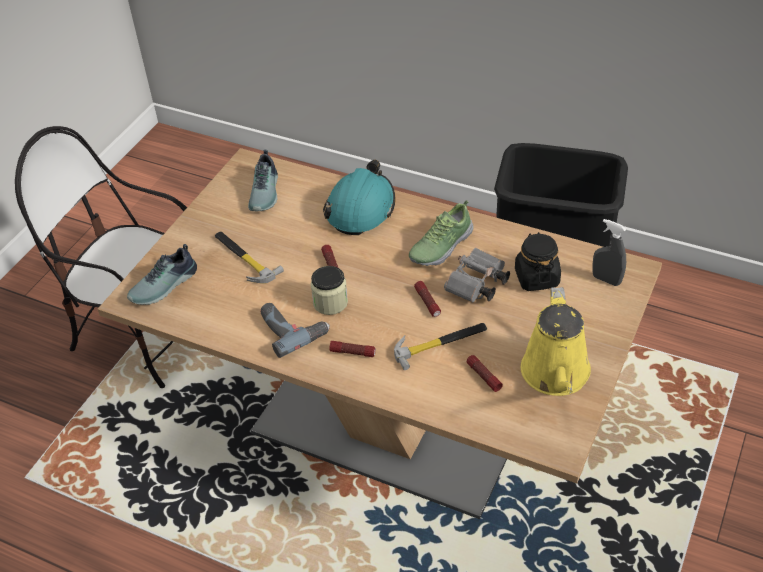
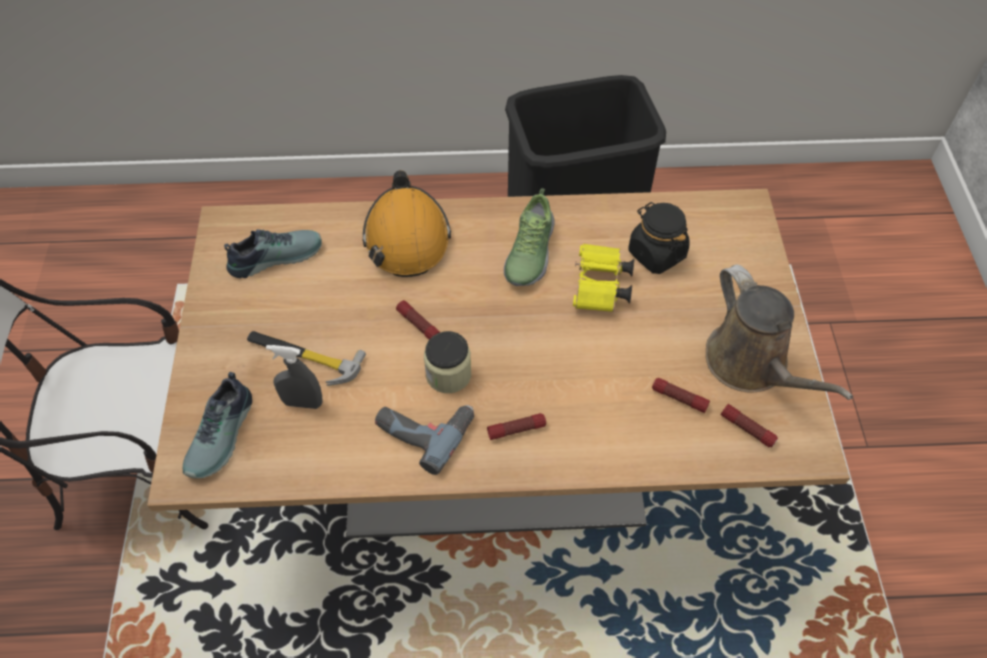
camera: 30 degrees left, 10 degrees up
(266, 192) = (275, 256): shoe -> shoe turned 90 degrees counterclockwise
(361, 208) = (406, 237): turquoise hard hat -> orange hard hat
(427, 302) = (560, 330): flashlight -> flashlight (747, 429)
(440, 343) = (606, 376): hammer -> none
(476, 286) = (600, 288): grey binoculars -> yellow binoculars
(556, 375) = (751, 365): yellow watering can -> brown watering can
(606, 280) = (727, 229): grey spray bottle -> grey spray bottle (303, 403)

